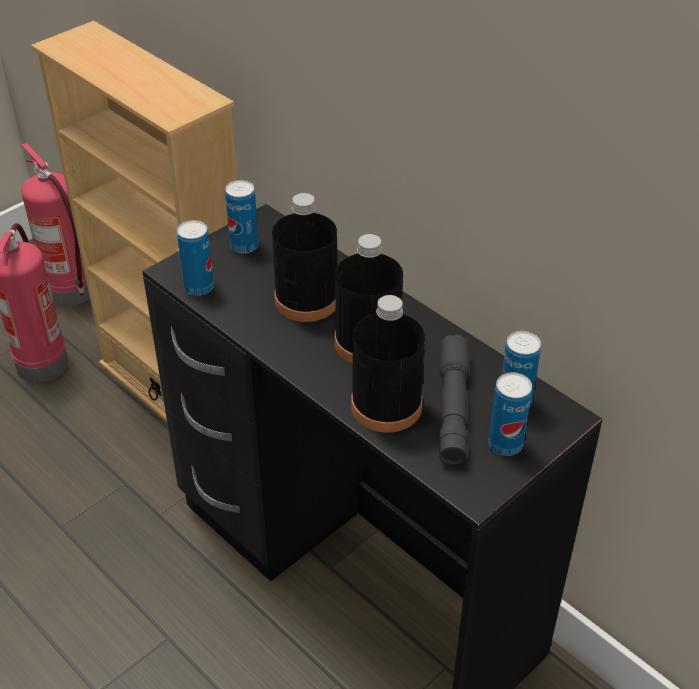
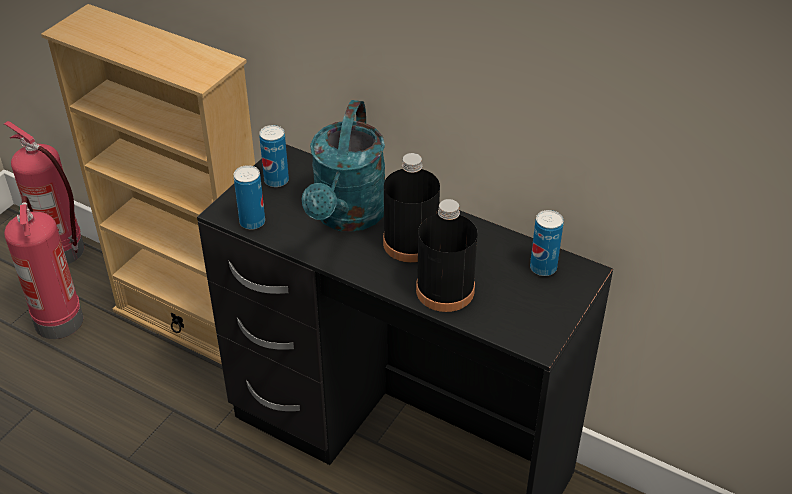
camera: 15 degrees left, 0 degrees up
(306, 300) = (347, 217): black bottle -> turquoise watering can
(453, 408) = (497, 282): grey flashlight -> none
(505, 444) = (548, 302): can -> none

